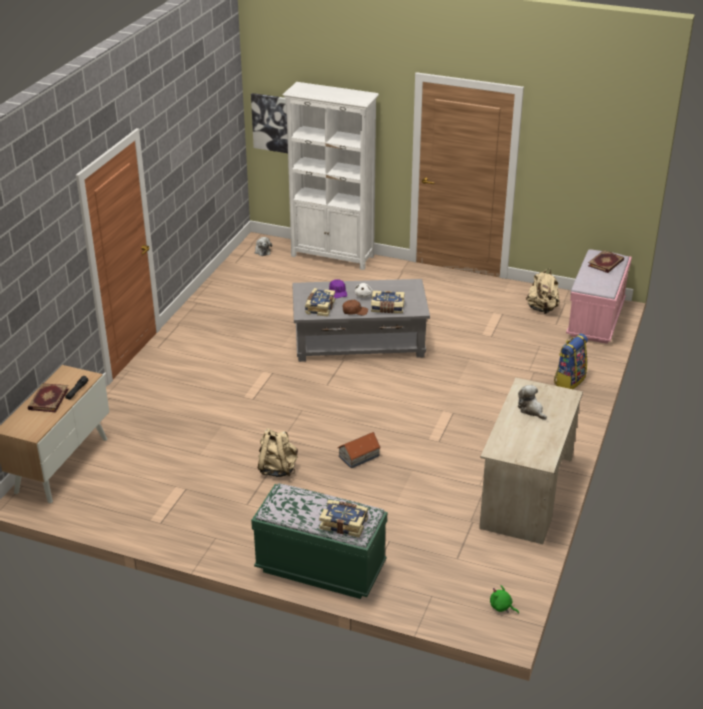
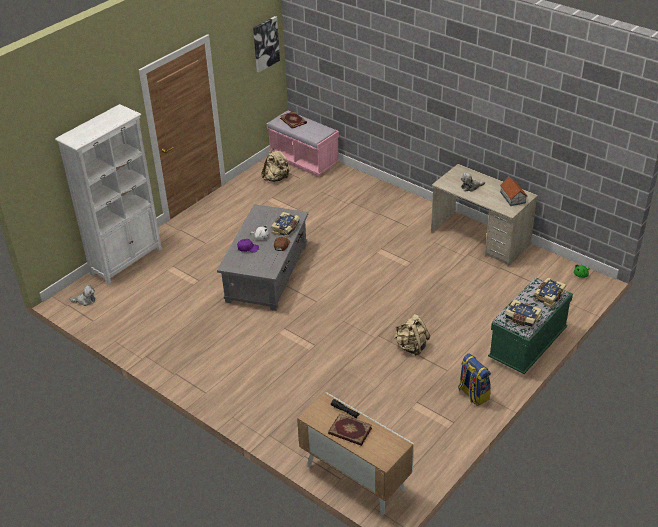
camera: 70 degrees left, 5 degrees up
(271, 122) = (39, 190): picture -> picture (265, 44)
(319, 307) = (265, 262): book -> book (522, 319)
(358, 456) = (412, 303): toy house -> toy house (512, 197)
(569, 380) = (368, 190): backpack -> backpack (472, 394)

